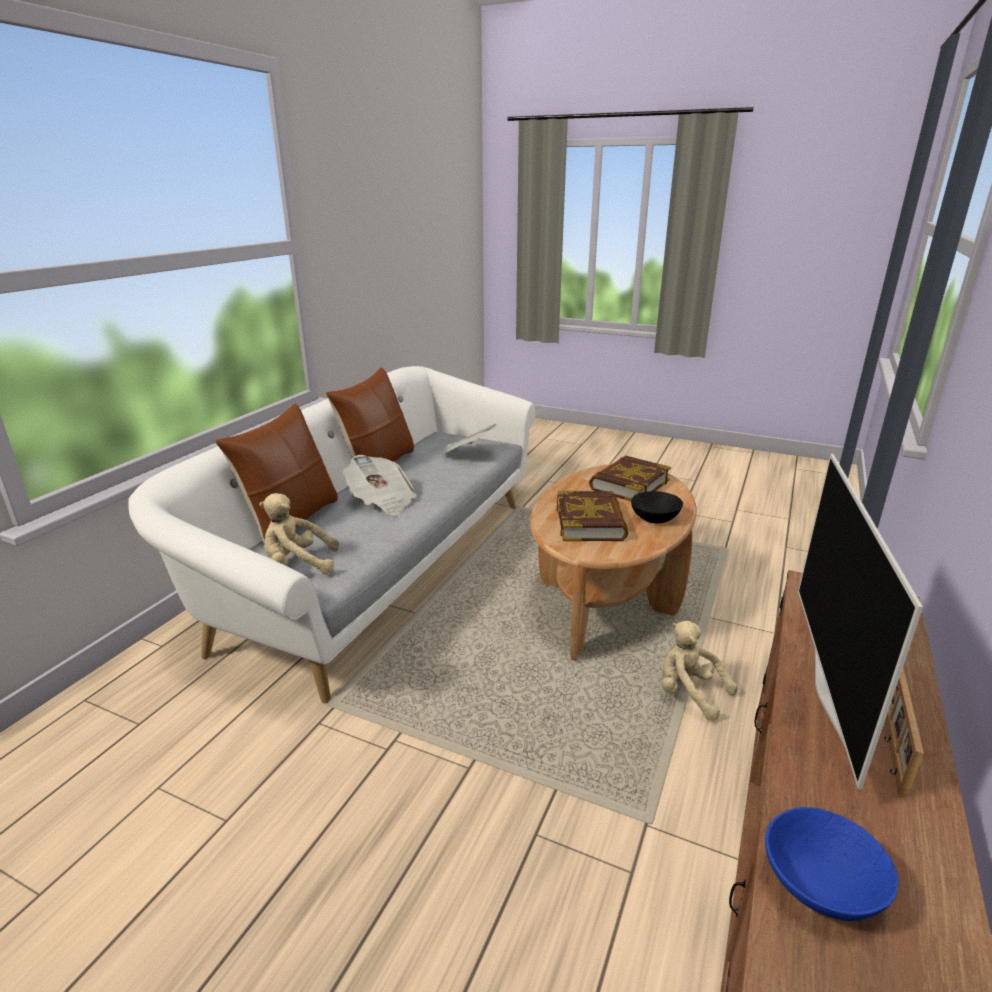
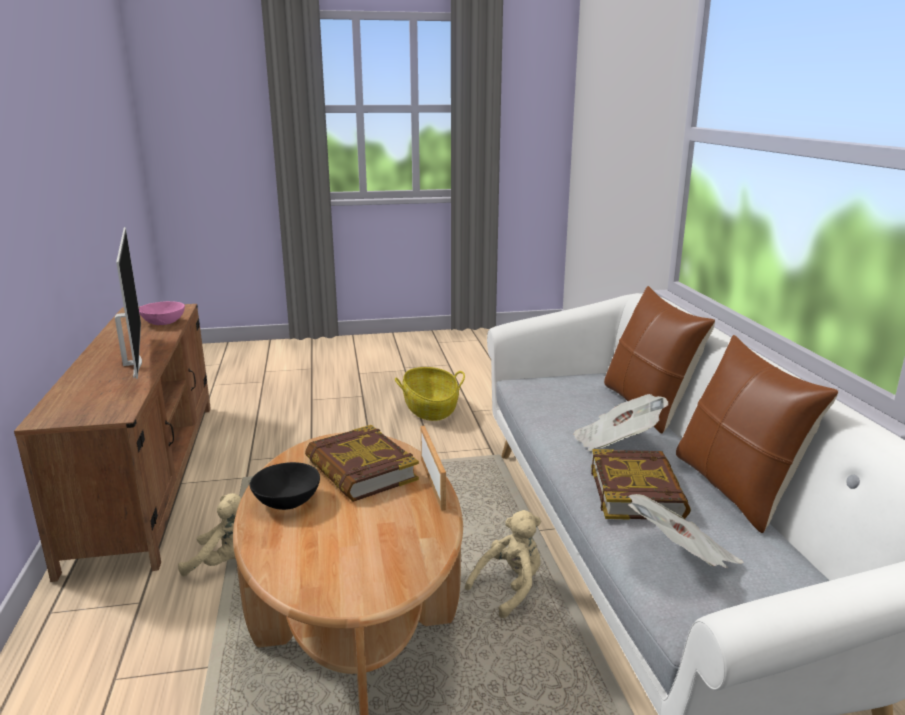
camera: 145 degrees right, 5 degrees down
(268, 867) = (430, 409): none -> basket
(298, 565) = (563, 385): beige plush toy -> beige plush toy (510, 588)
(629, 484) = (351, 551): book -> book (637, 492)
(821, 886) = (163, 322): blue bowl -> pink bowl
(889, 742) = (109, 355): picture frame -> picture frame (434, 483)

